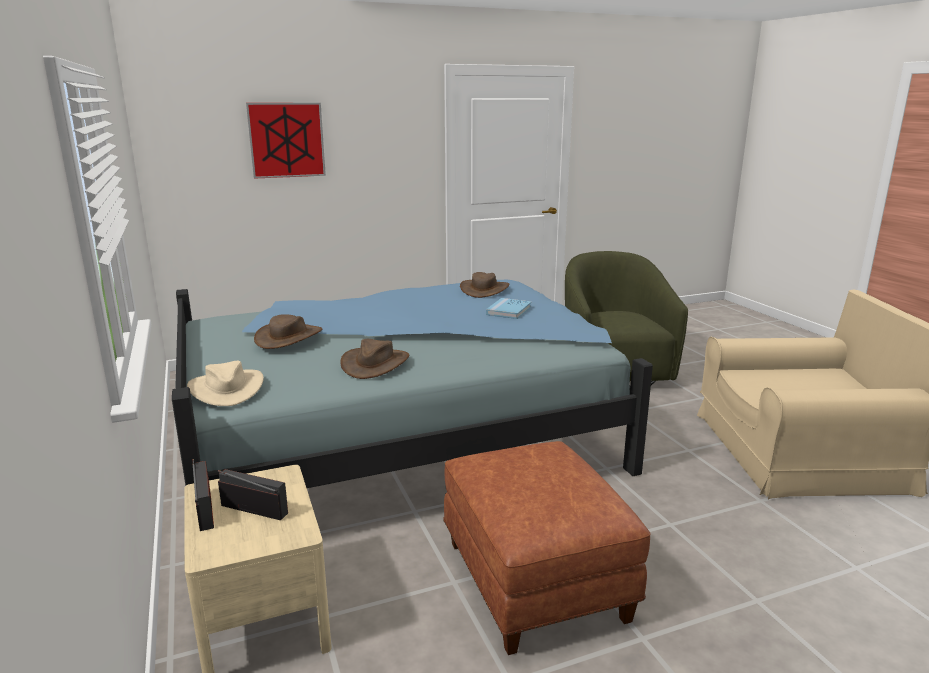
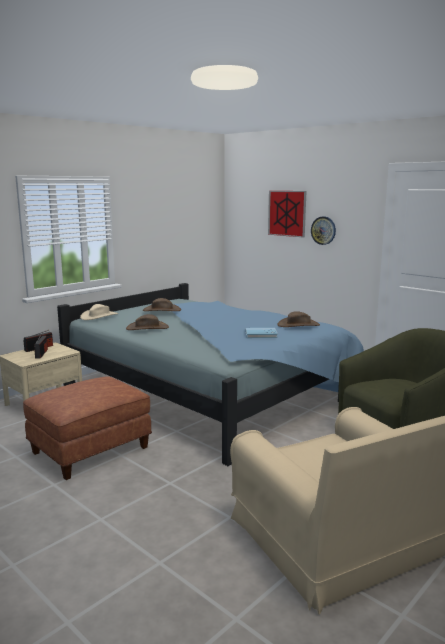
camera: 65 degrees right, 5 degrees down
(357, 161) = (323, 230): none -> wall clock

